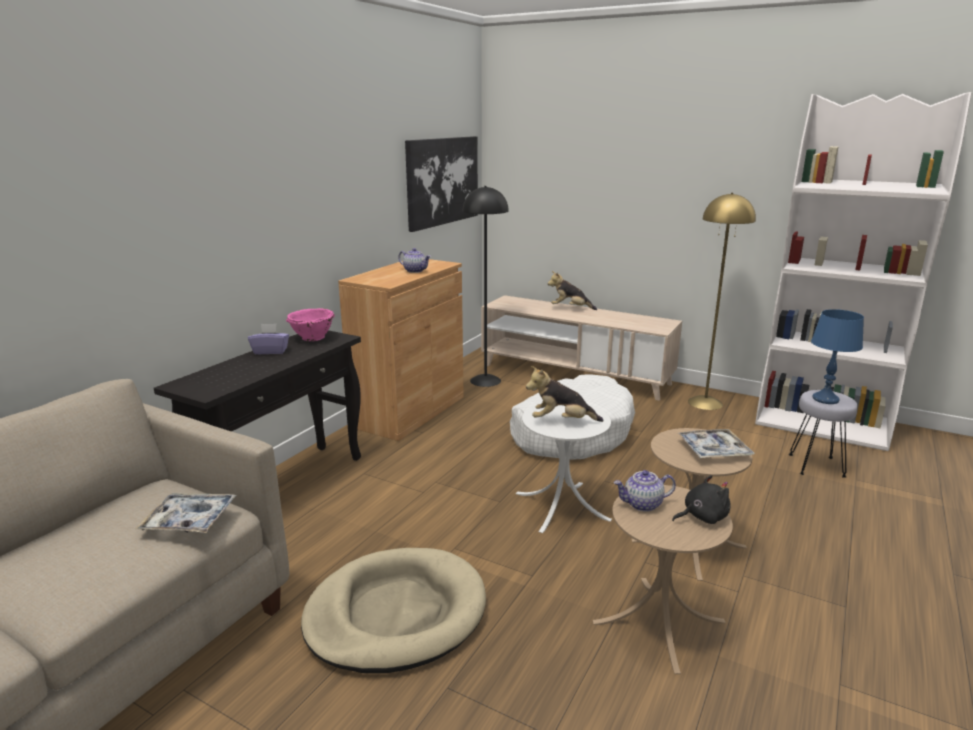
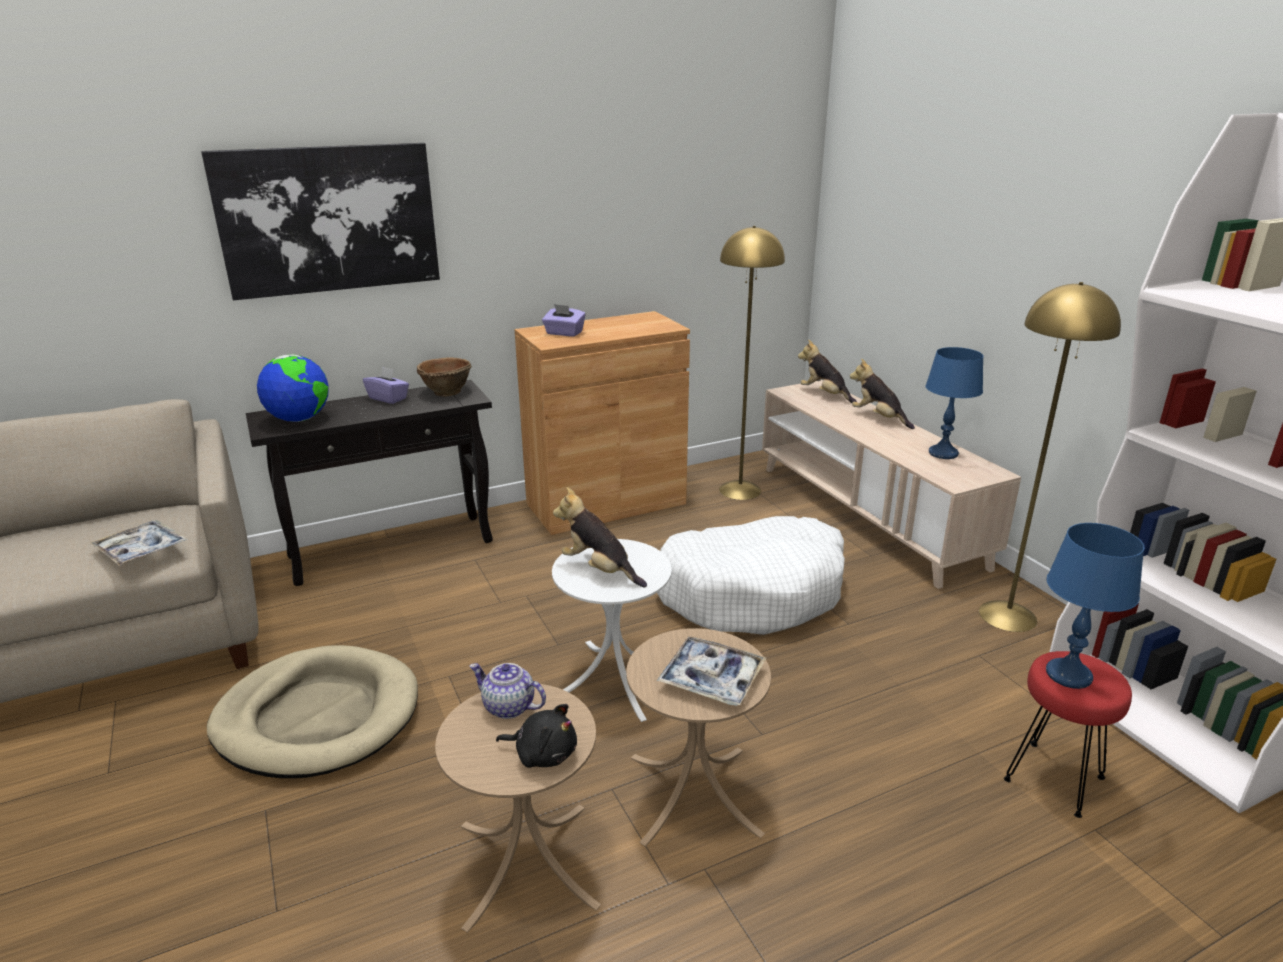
camera: 35 degrees right, 5 degrees up
(220, 380) = (299, 419): none -> globe
(312, 338) = (446, 392): pink bowl -> brown bowl
(383, 277) = (564, 333): none -> purple tissue box
(415, 271) = (614, 331): teapot -> none
(442, 181) = (728, 212): picture -> picture (329, 219)
(485, 380) = (740, 490): black floor lamp -> yellow floor lamp
(521, 303) = (825, 395): none -> plush toy
(630, 318) = (942, 453): none -> blue table lamp
(815, 465) = (1052, 777): grey stool -> red stool

